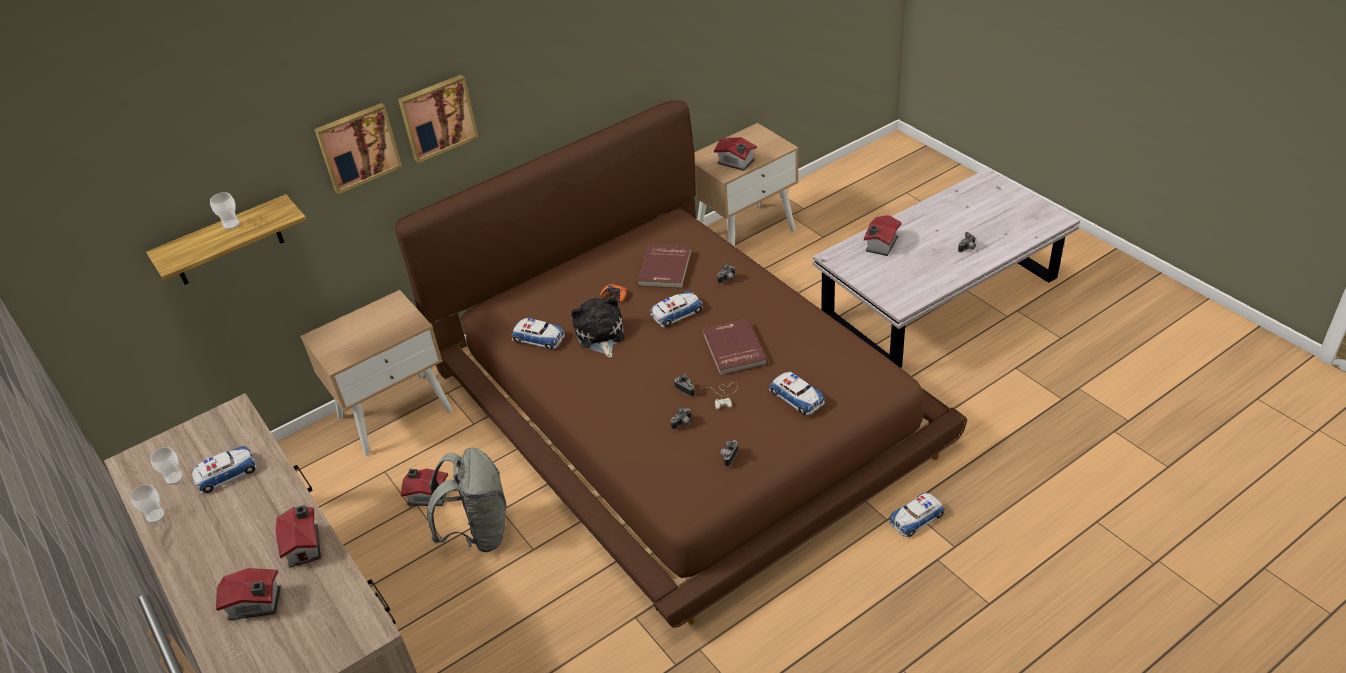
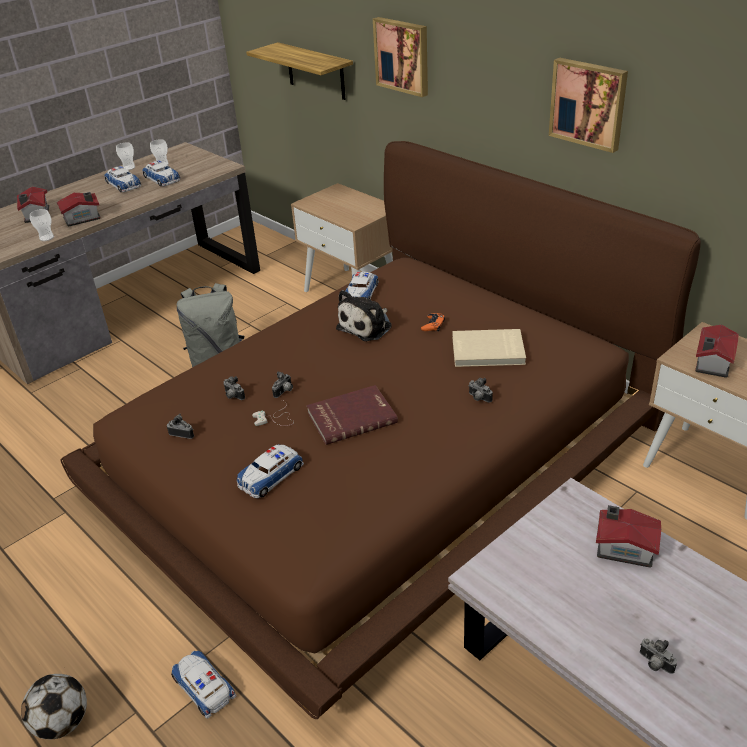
camera: 80 degrees right, 5 degrees down
(231, 224) = (309, 54): cup -> cup (46, 238)
(427, 495) = (260, 328): toy house -> none
(437, 117) = (465, 73): picture -> picture (588, 103)
(600, 335) = (367, 326): plush toy -> plush toy turned 150 degrees clockwise
(666, 268) = (488, 351): red book -> beige book
(677, 313) = (410, 369): toy car -> toy car (123, 184)
(947, 607) = (63, 723): none -> football

